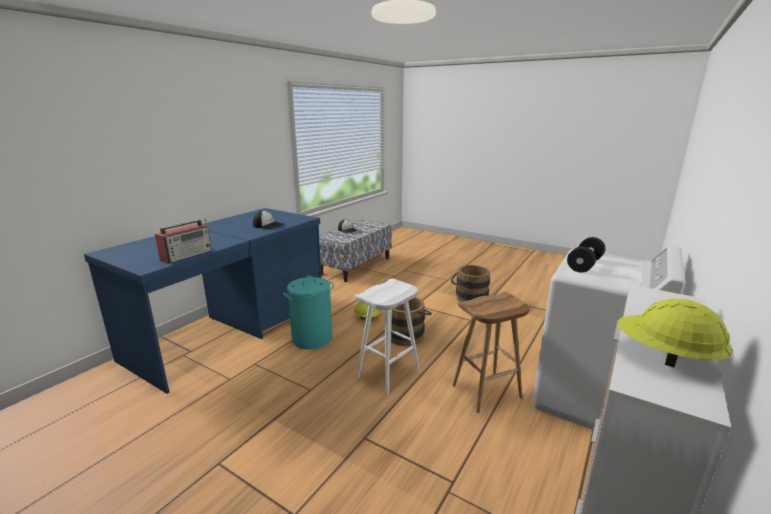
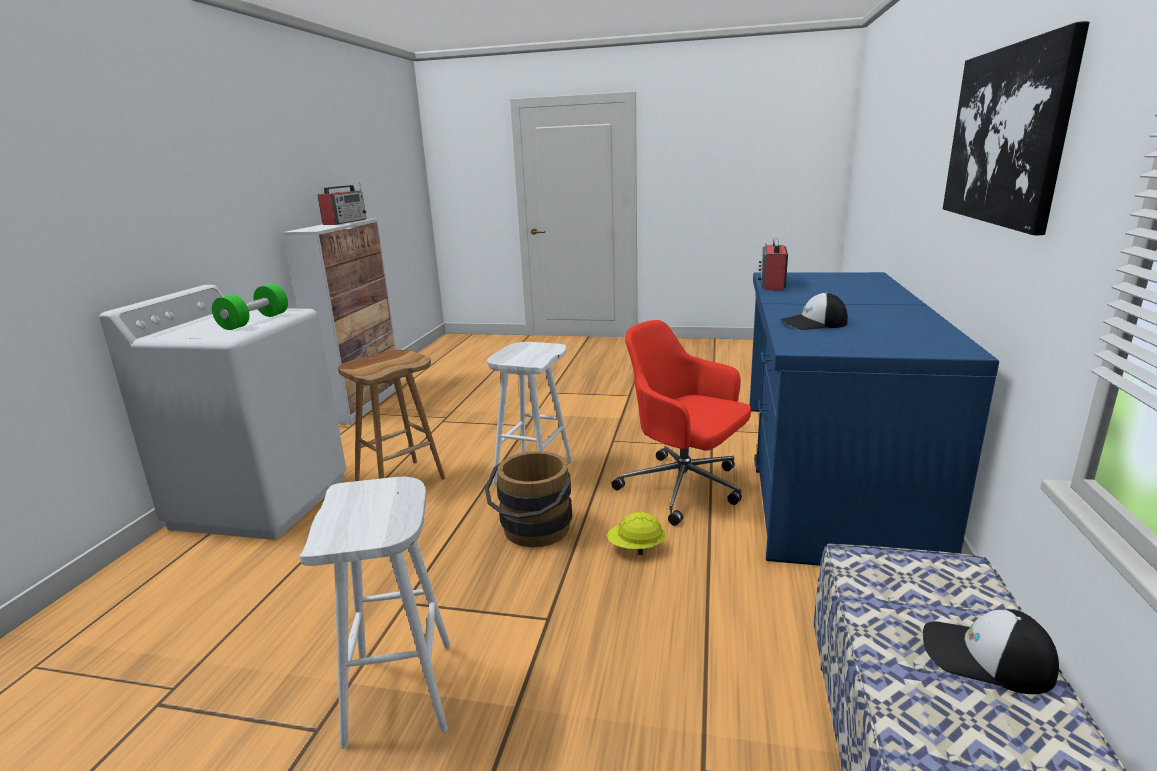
camera: 160 degrees right, 0 degrees up
(218, 136) = (1005, 135): none -> picture
(312, 339) = (684, 488): turquoise laundry basket -> red office chair
(468, 298) = (402, 693): brown bucket -> white stool
(584, 265) = (254, 321): black dumbbell -> green dumbbell
(665, 357) = (345, 222): yellow hard hat -> radio

